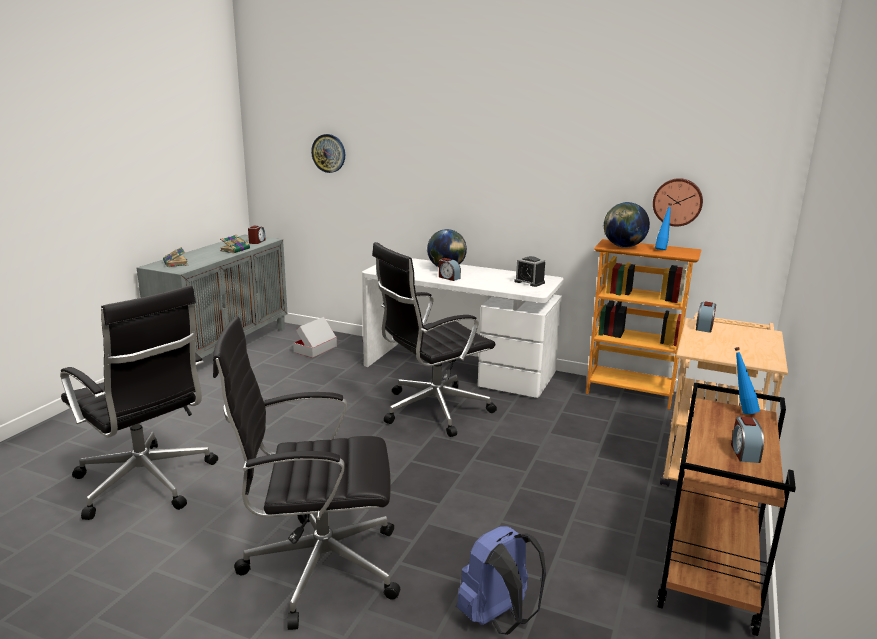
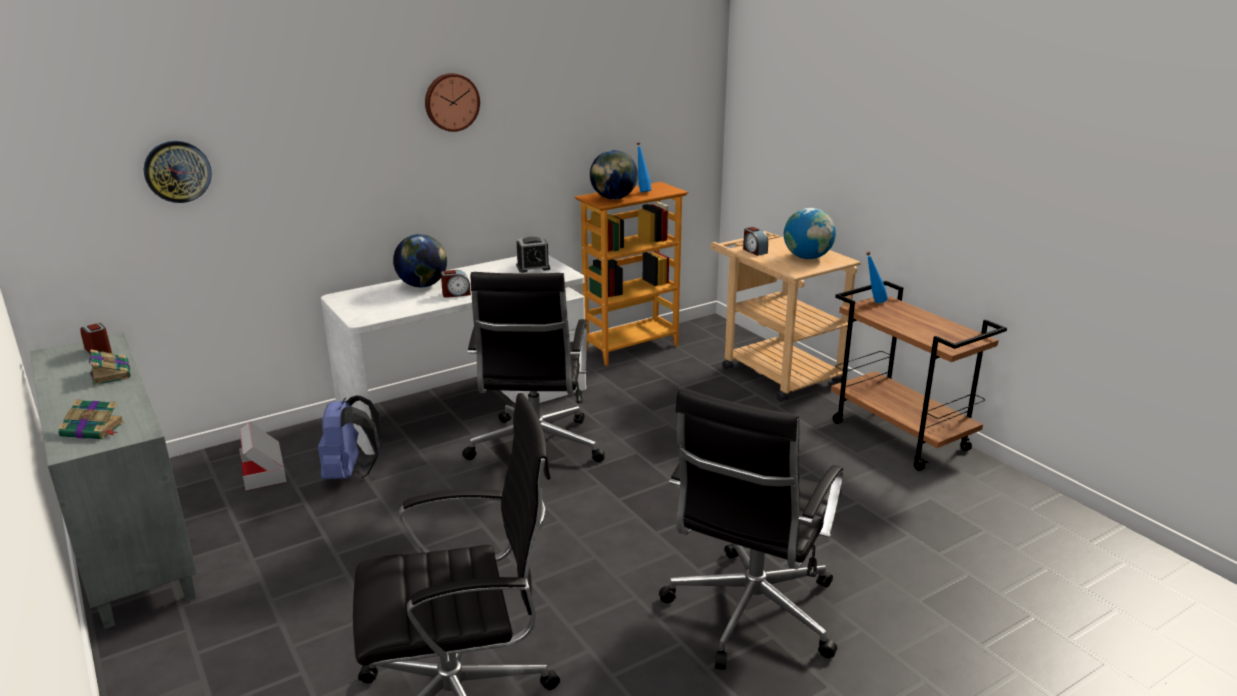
camera: 55 degrees left, 5 degrees up
(498, 618) = (887, 542): blue backpack -> blue backpack (350, 473)
(677, 202) = (635, 139): wall clock -> wall clock (451, 102)
(739, 348) = (807, 257): none -> globe
(744, 452) = (933, 325): alarm clock -> none

